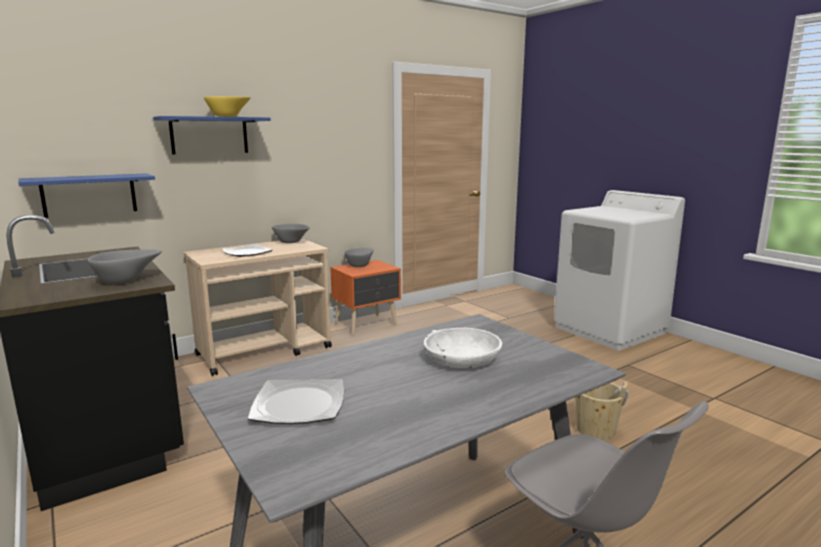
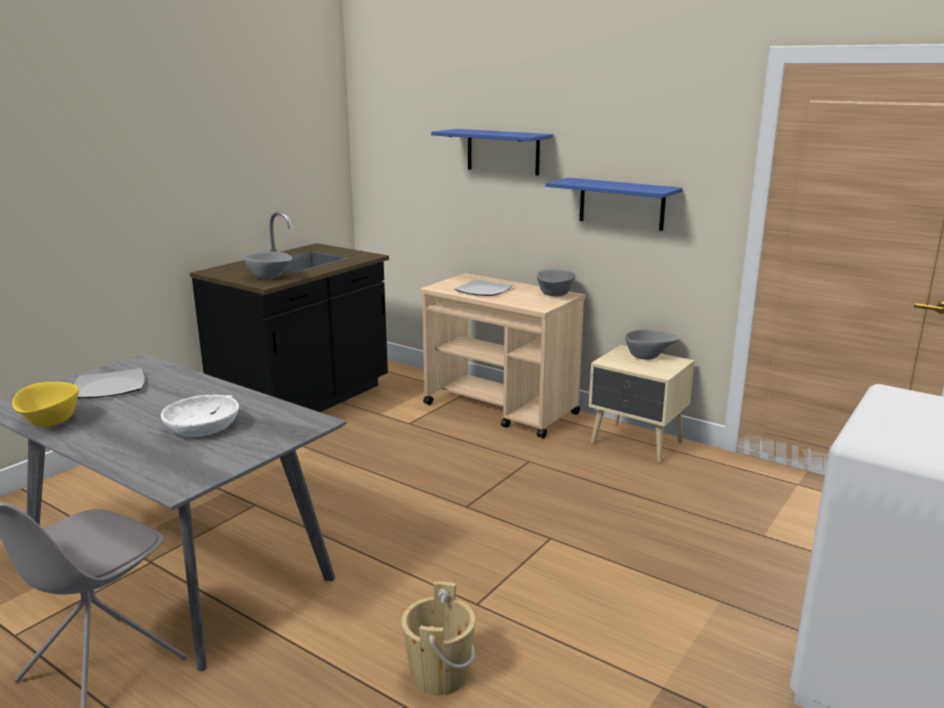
camera: 70 degrees right, 5 degrees up
(89, 195) = (407, 199): blue shelf -> blue shelf (621, 204)
(229, 116) = (500, 133): yellow bowl -> yellow bowl (48, 424)
(367, 325) = (637, 443): orange nightstand -> beige nightstand

